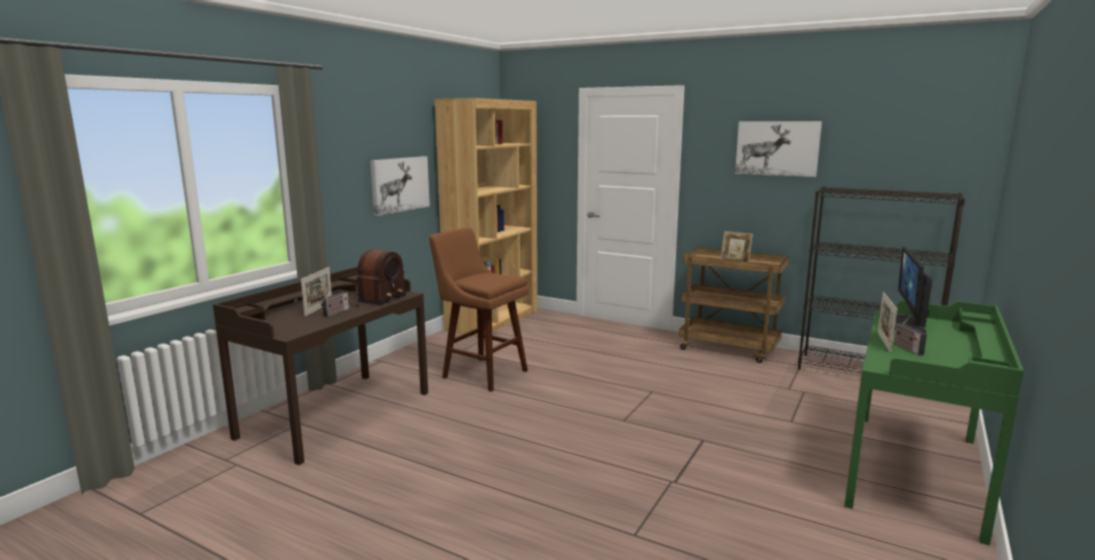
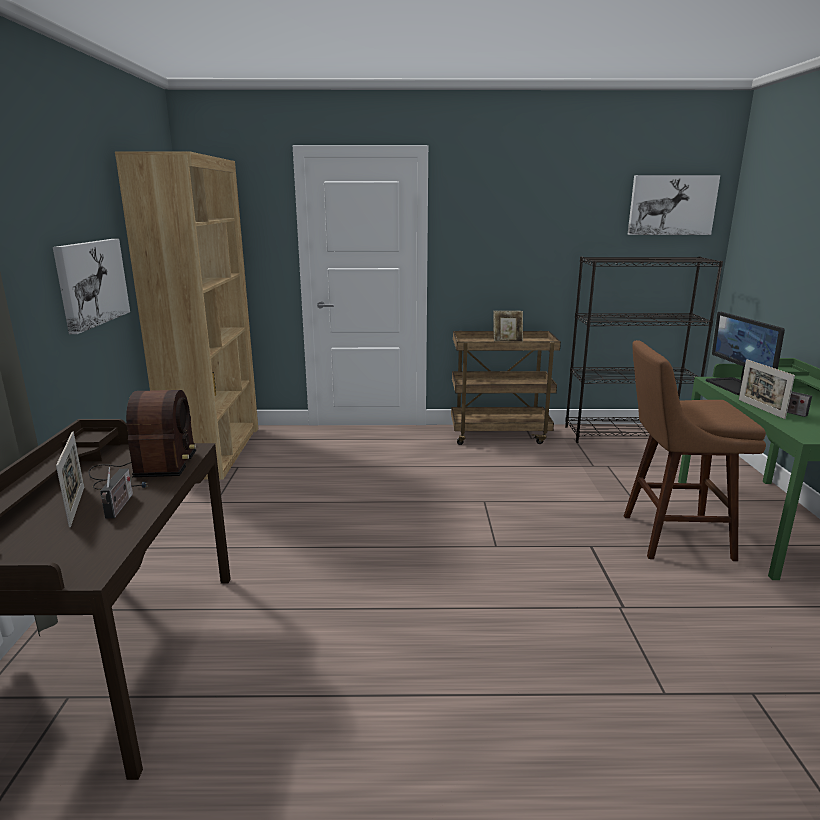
camera: 30 degrees left, 5 degrees up
(481, 373) = (274, 528): brown stool -> brown stool (670, 536)
(777, 148) = (533, 217): picture -> picture (671, 205)

